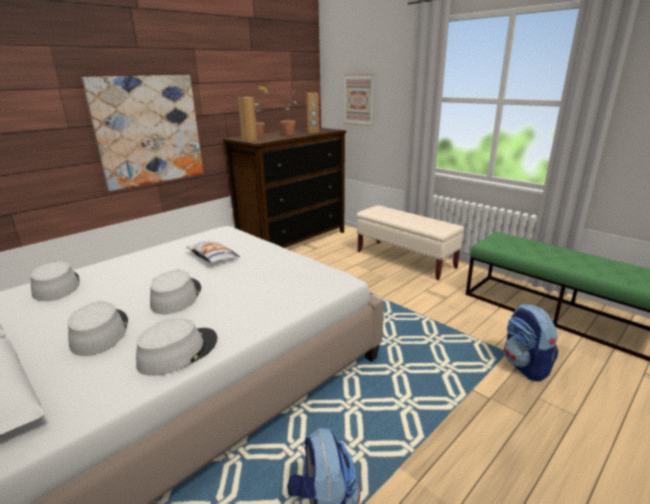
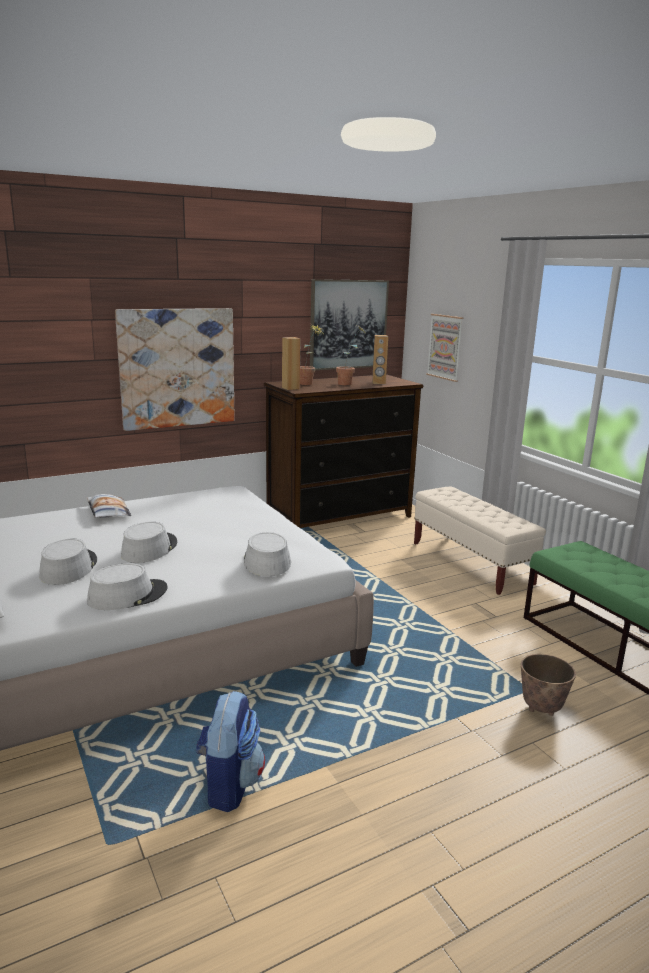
camera: 15 degrees right, 5 degrees down
(56, 286) = (46, 522): grey hat -> grey hat (266, 560)
(212, 256) = (205, 516): pillow -> pillow (108, 512)
(281, 87) = (348, 324): none -> picture
(525, 366) = (541, 709): backpack -> planter

